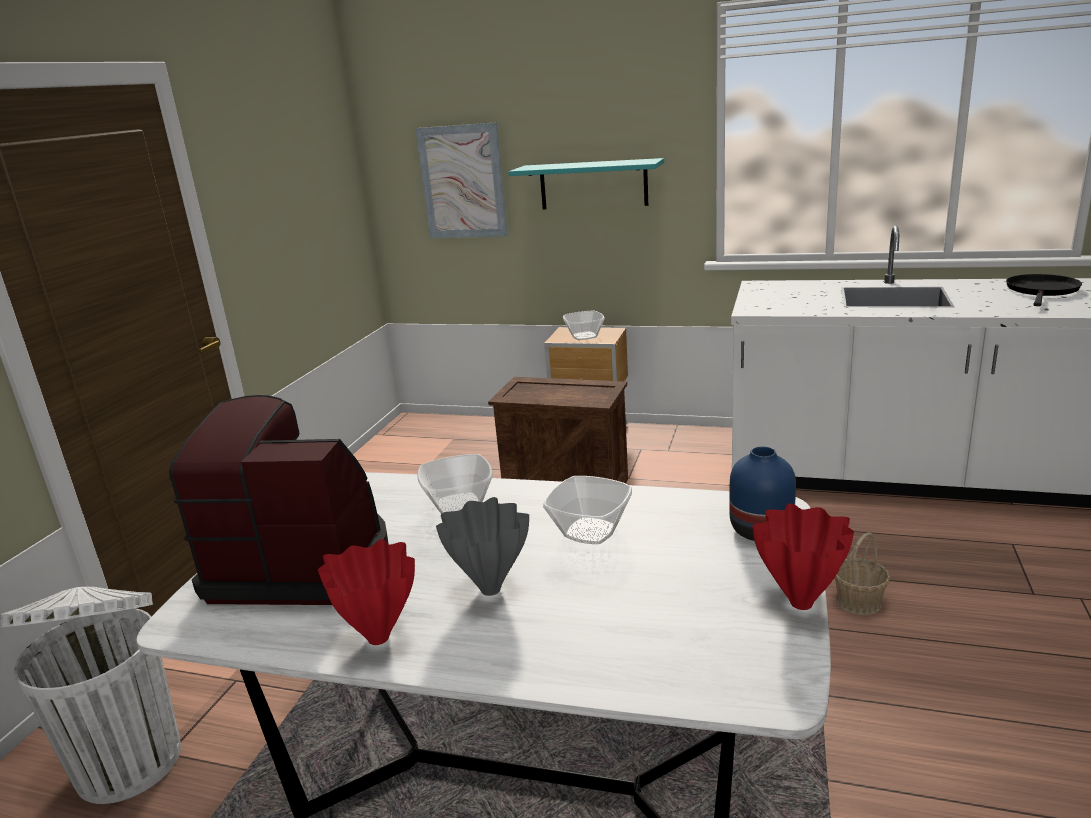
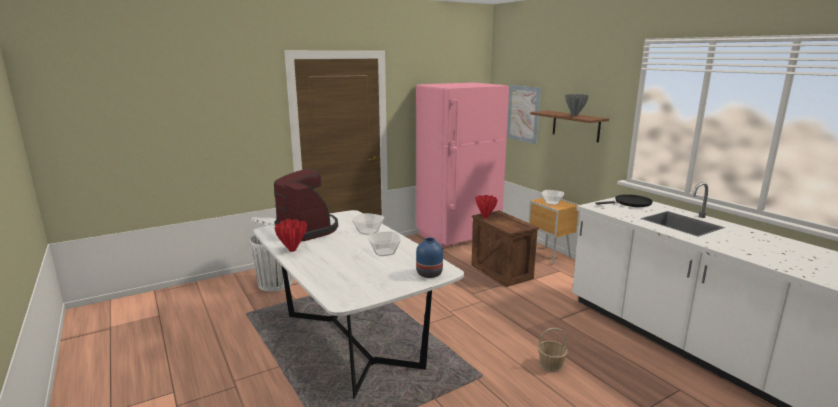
camera: 40 degrees right, 5 degrees down
(403, 459) = (459, 236): none -> pink fridge
(491, 588) = (333, 252): grey vase -> grey vase (575, 116)
(593, 184) = (575, 126): turquoise shelf -> brown shelf
(800, 602) = (394, 292): red vase -> red vase (485, 217)
(1042, 291) = (780, 247): black frying pan -> black frying pan (630, 203)

